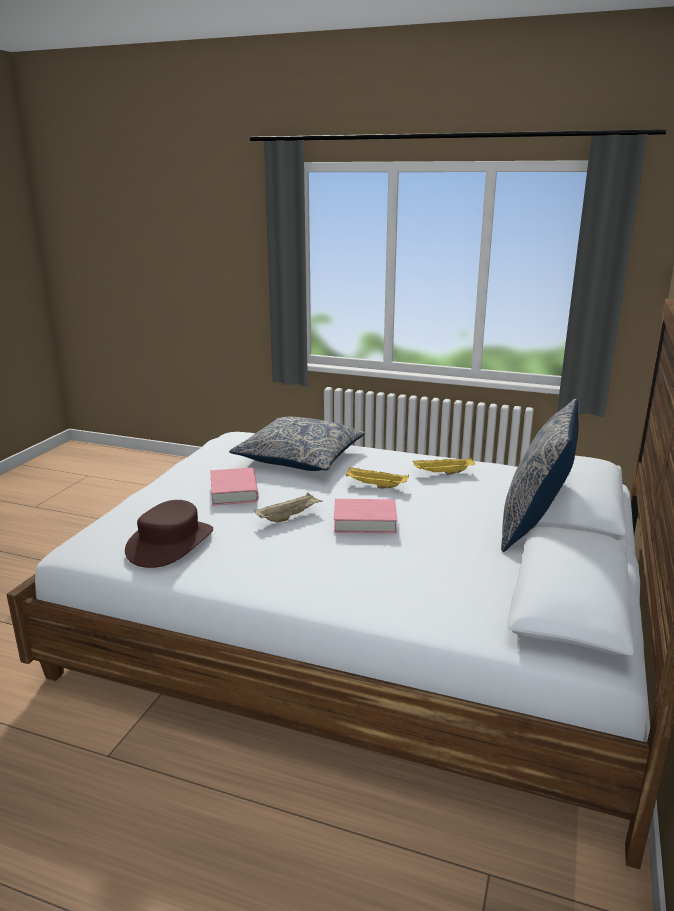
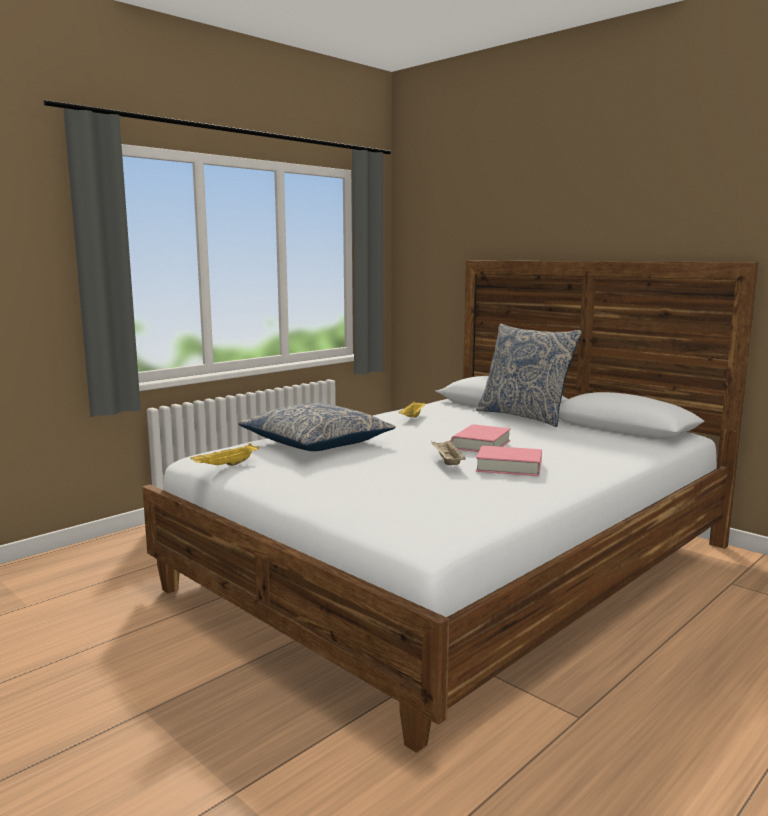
camera: 65 degrees left, 10 degrees down
(170, 543) = (463, 502): brown hat -> none
(234, 492) = (367, 471): pink book -> pink book (509, 467)
(375, 486) = (416, 433): yellow tray -> yellow tray (226, 466)

